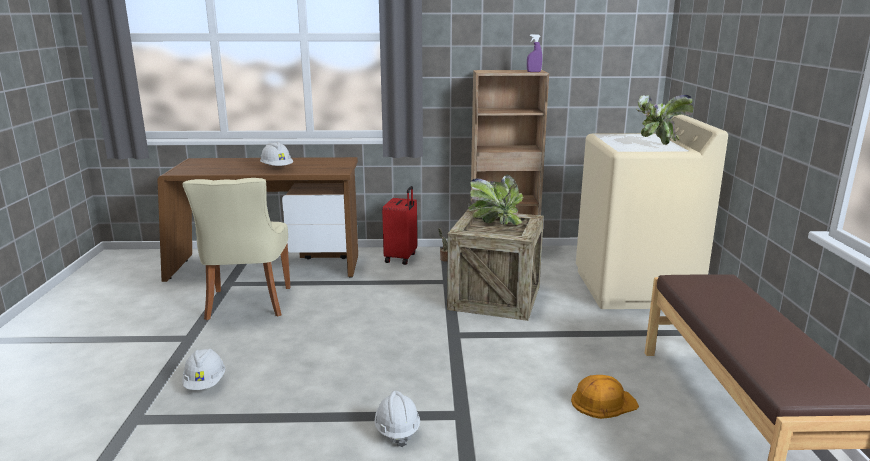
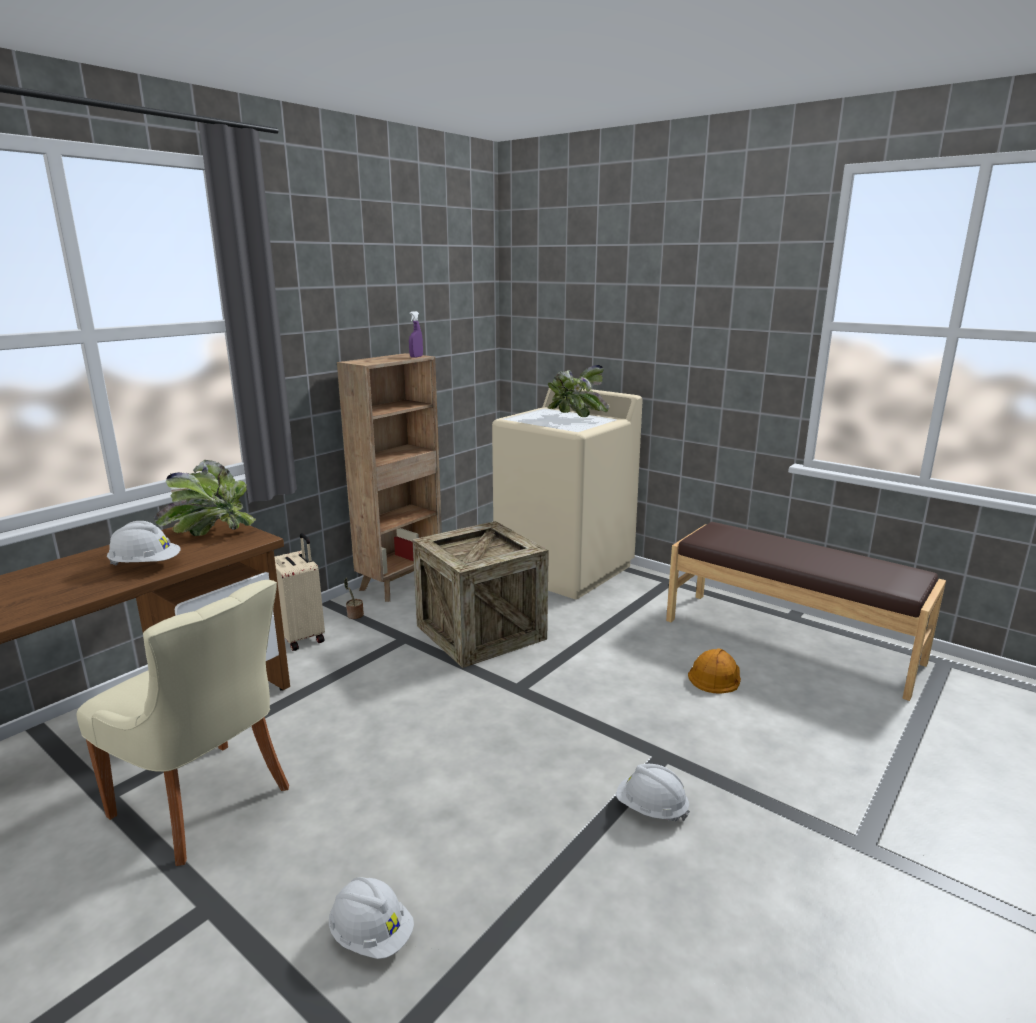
camera: 50 degrees left, 0 degrees up
(401, 258) = (302, 636): red suitcase -> beige suitcase
(495, 222) = (462, 544): potted plant -> potted plant (209, 532)

